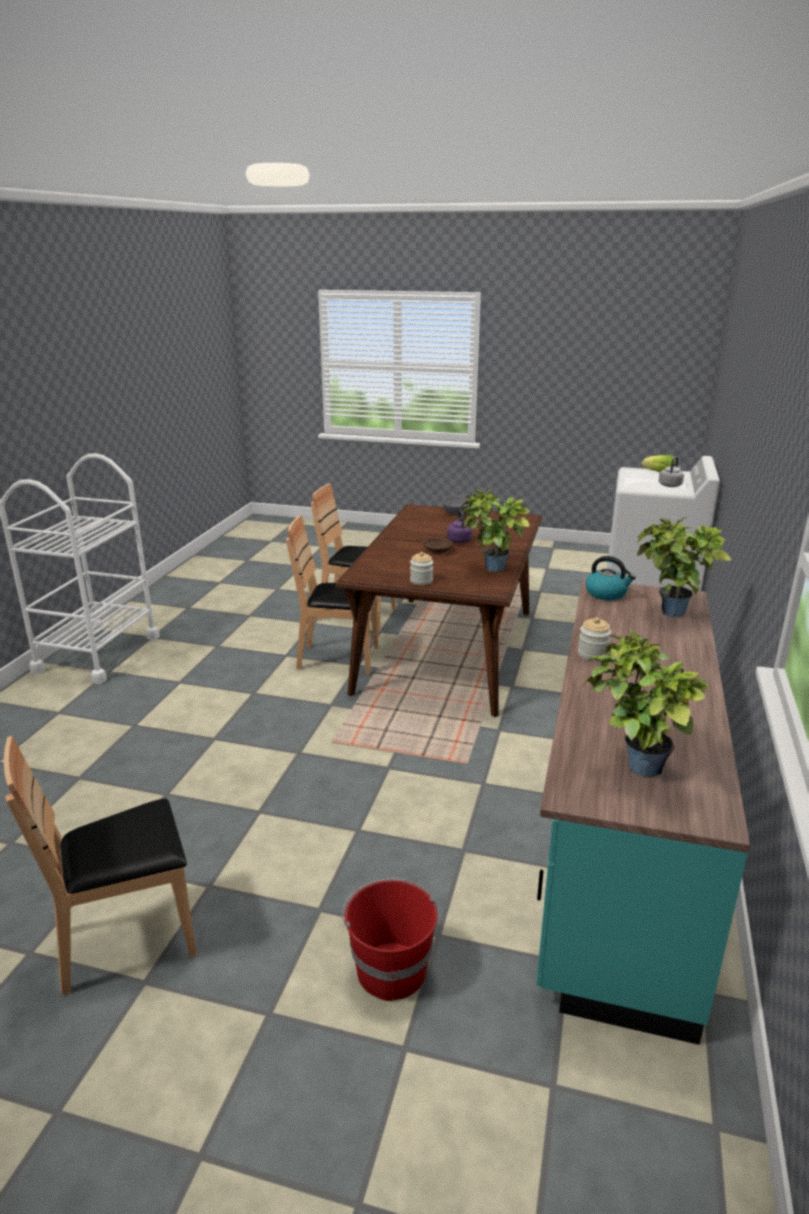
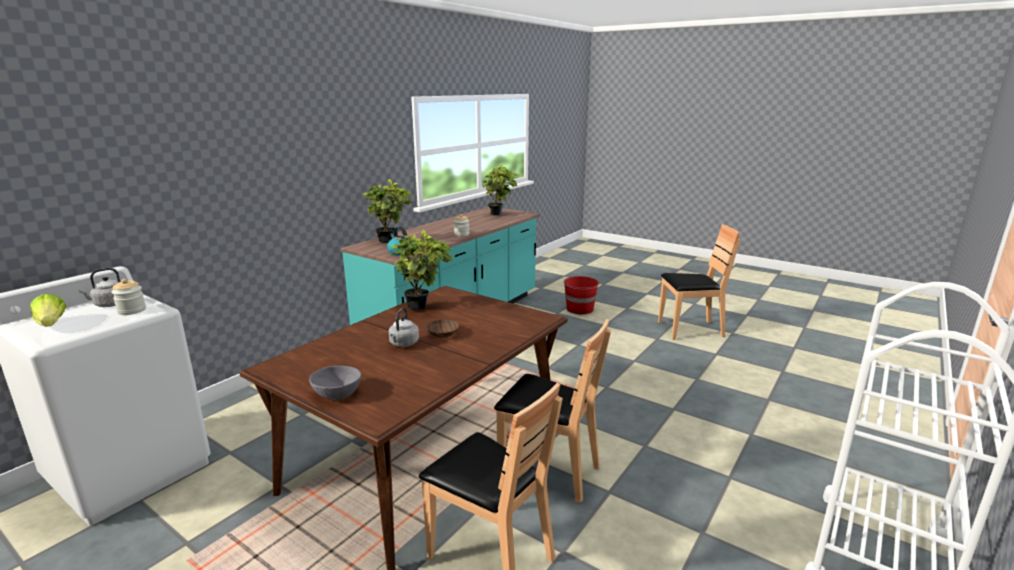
camera: 160 degrees left, 5 degrees down
(421, 581) = (492, 306): jar -> jar (132, 310)
(459, 540) = (403, 344): purple kettle -> grey kettle

